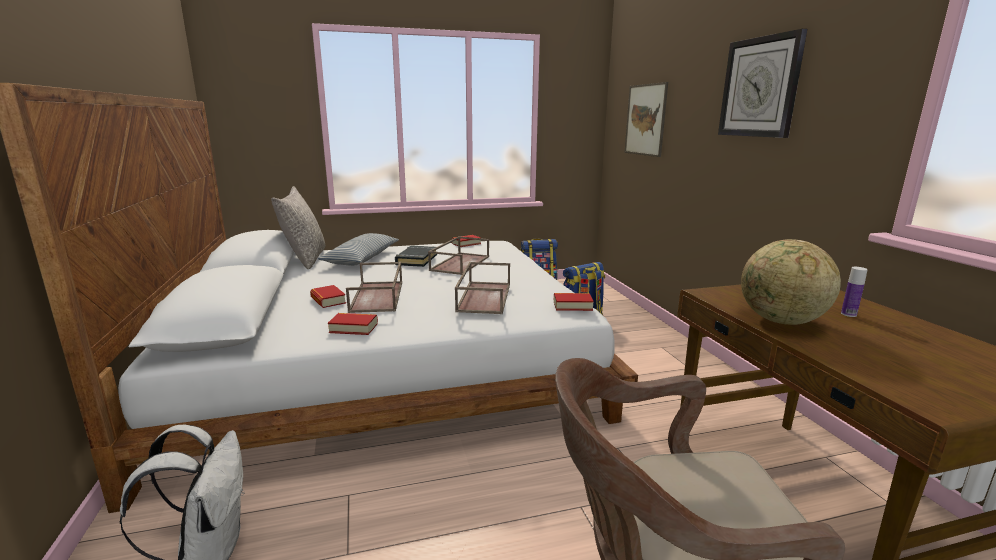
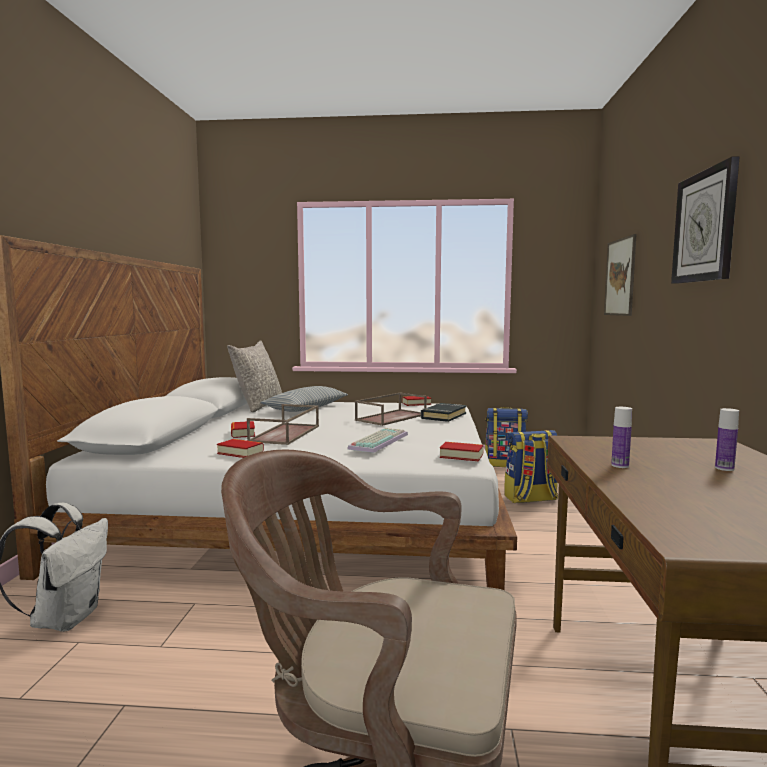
camera: 20 degrees right, 10 degrees down
(416, 259) = (352, 411): black book -> black book (443, 416)
(483, 297) = (378, 441): brown tray -> keyboard
(780, 321) = (620, 465): globe -> bottle

